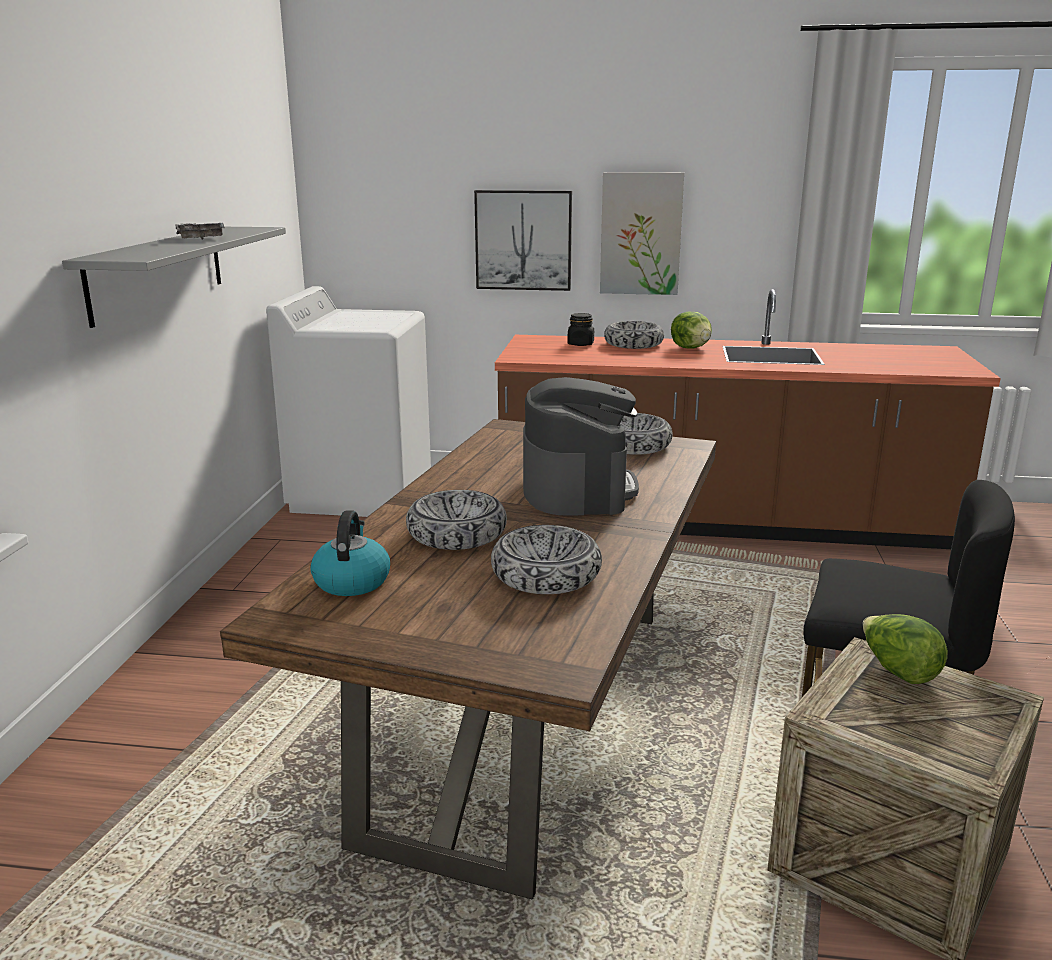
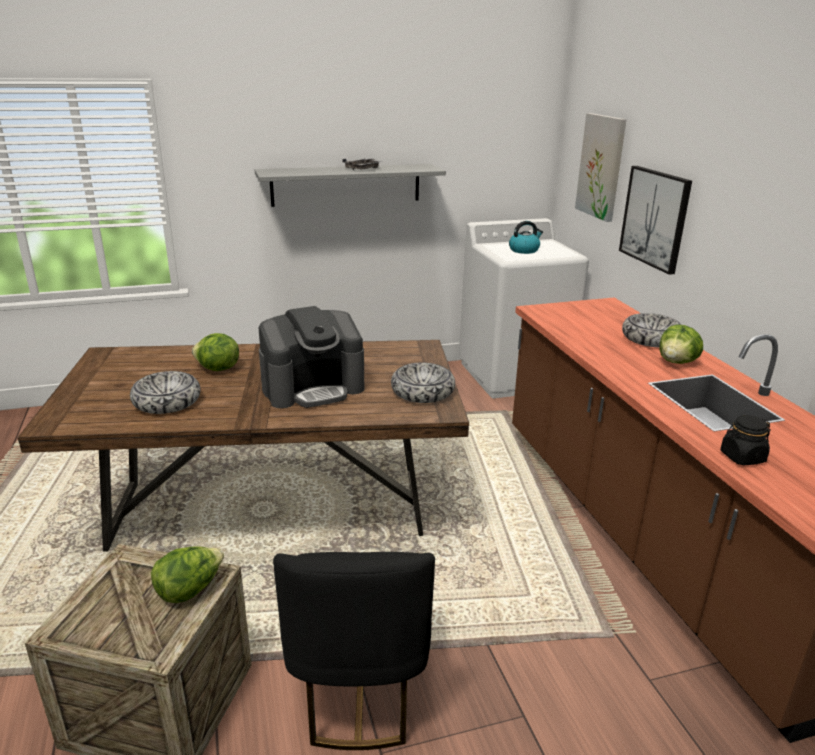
camera: 65 degrees right, 5 degrees up
(351, 581) = (146, 359): kettle -> kettle (524, 250)
(457, 534) = (217, 369): bowl -> lettuce
(580, 344) = (617, 321): black jar -> black jar (742, 457)
(641, 234) = (731, 237): picture -> picture (601, 166)

